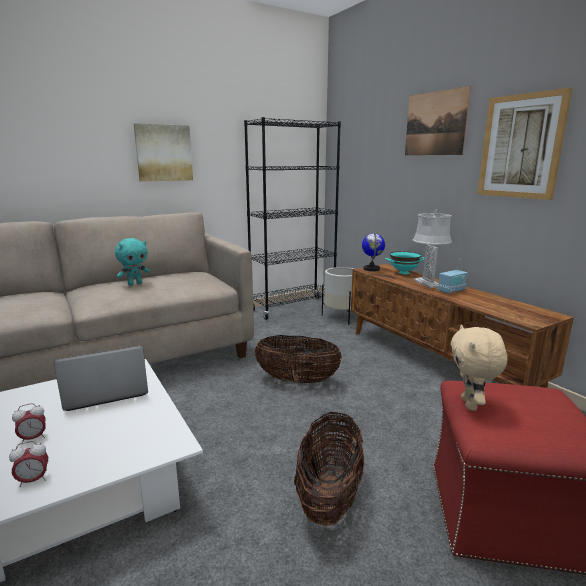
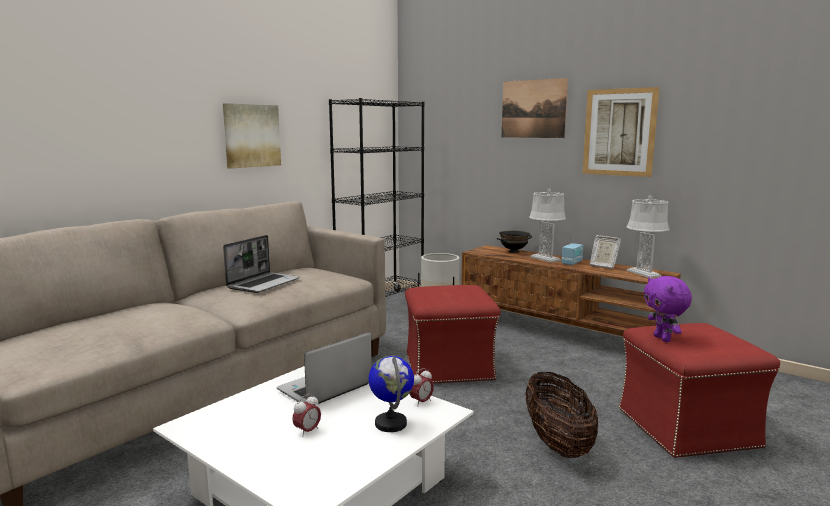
camera: 20 degrees left, 5 degrees down
(33, 480) = (356, 456): alarm clock -> alarm clock (421, 402)
(135, 284) = (264, 283): turquoise plush toy -> laptop
(297, 380) = (450, 367): basket -> red ottoman
(371, 269) = (480, 250): globe -> globe (391, 423)
(404, 273) = (513, 251): turquoise bowl -> black bowl
(471, 405) = (663, 339): beige plush toy -> purple plush toy
(483, 298) = (603, 266): none -> picture frame
(523, 312) = (643, 273): none -> grey table lamp

